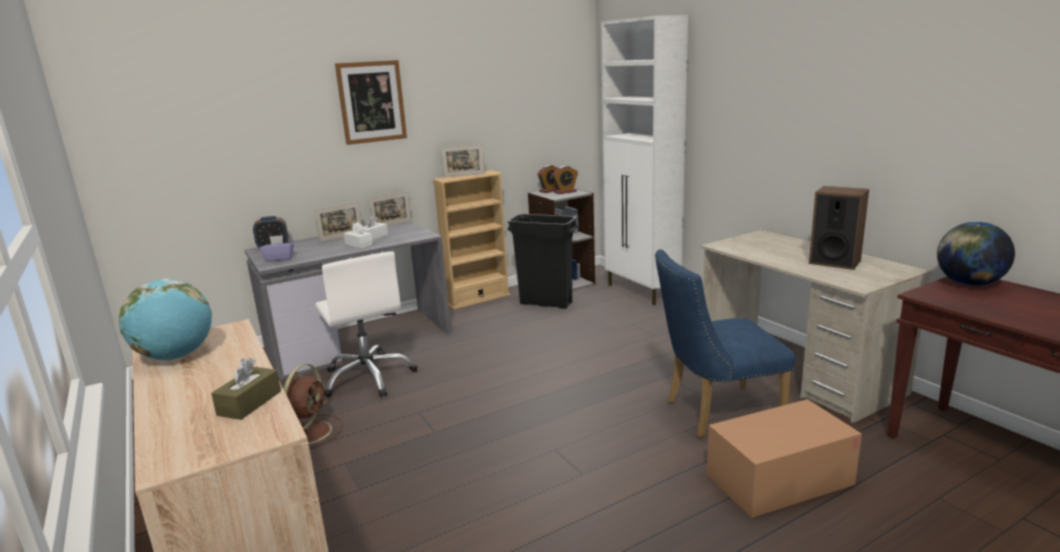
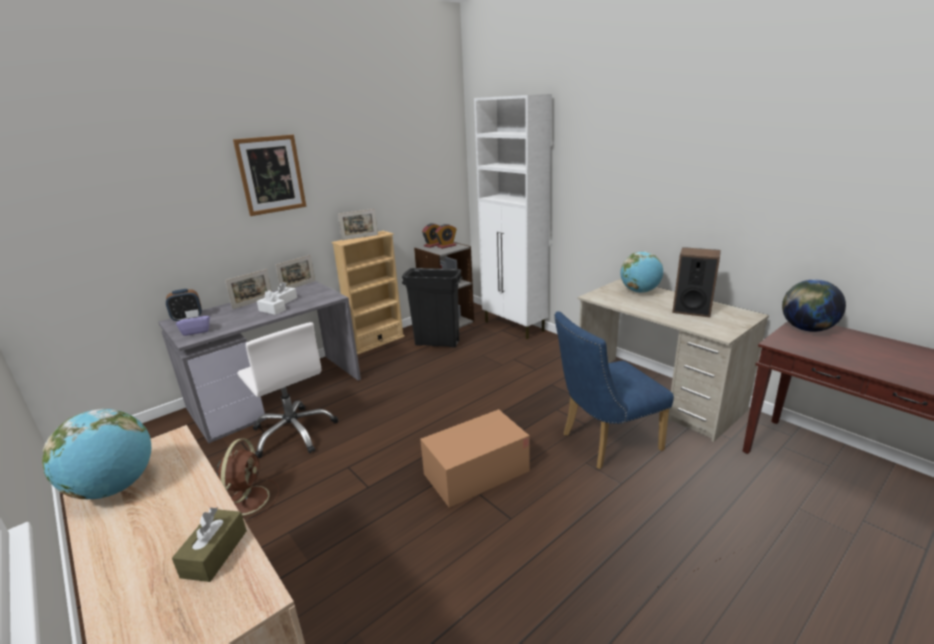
camera: 10 degrees left, 5 degrees up
(779, 242) = (639, 291): none -> globe
(779, 479) = (673, 504): cardboard box -> cardboard box (476, 472)

